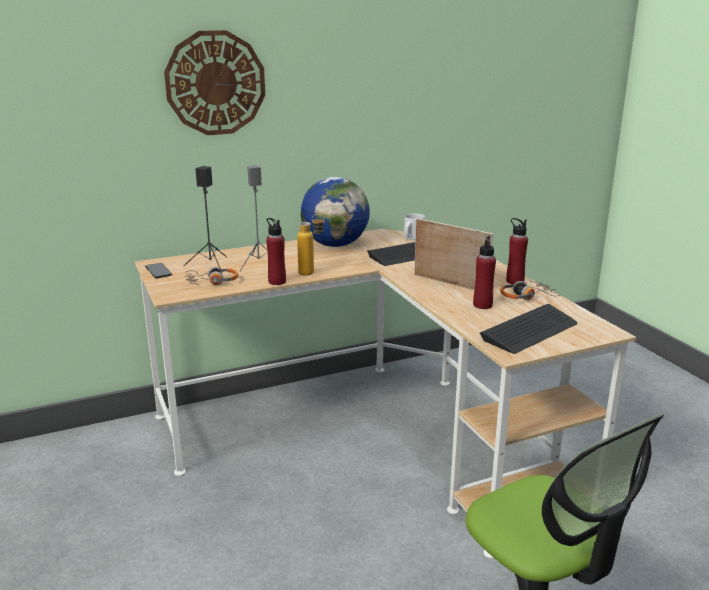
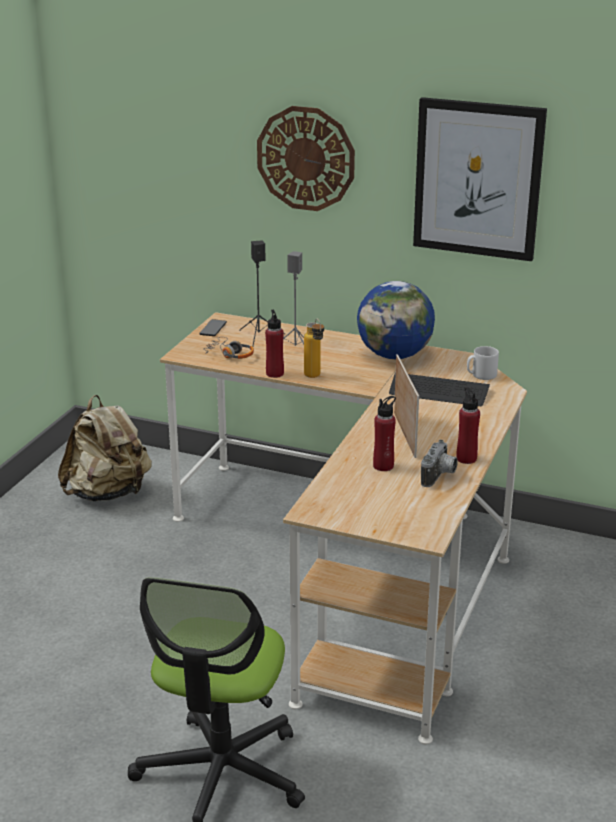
camera: 45 degrees right, 5 degrees up
(79, 485) = (108, 493): none -> beige backpack
(369, 77) = (478, 179): none -> picture
(526, 296) = (440, 476): headphones -> camera
(529, 331) = (366, 504): keyboard -> none

